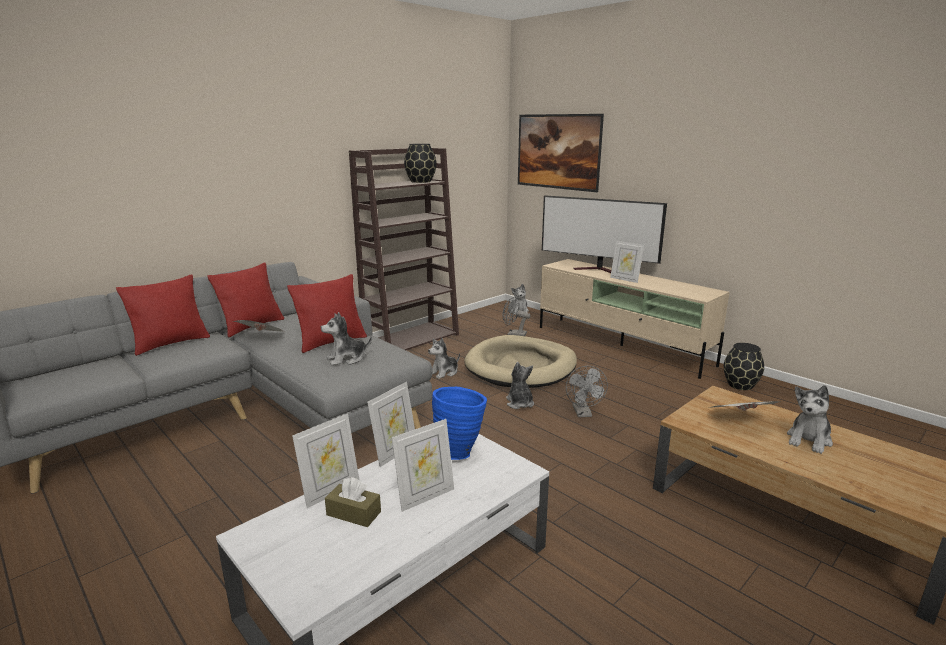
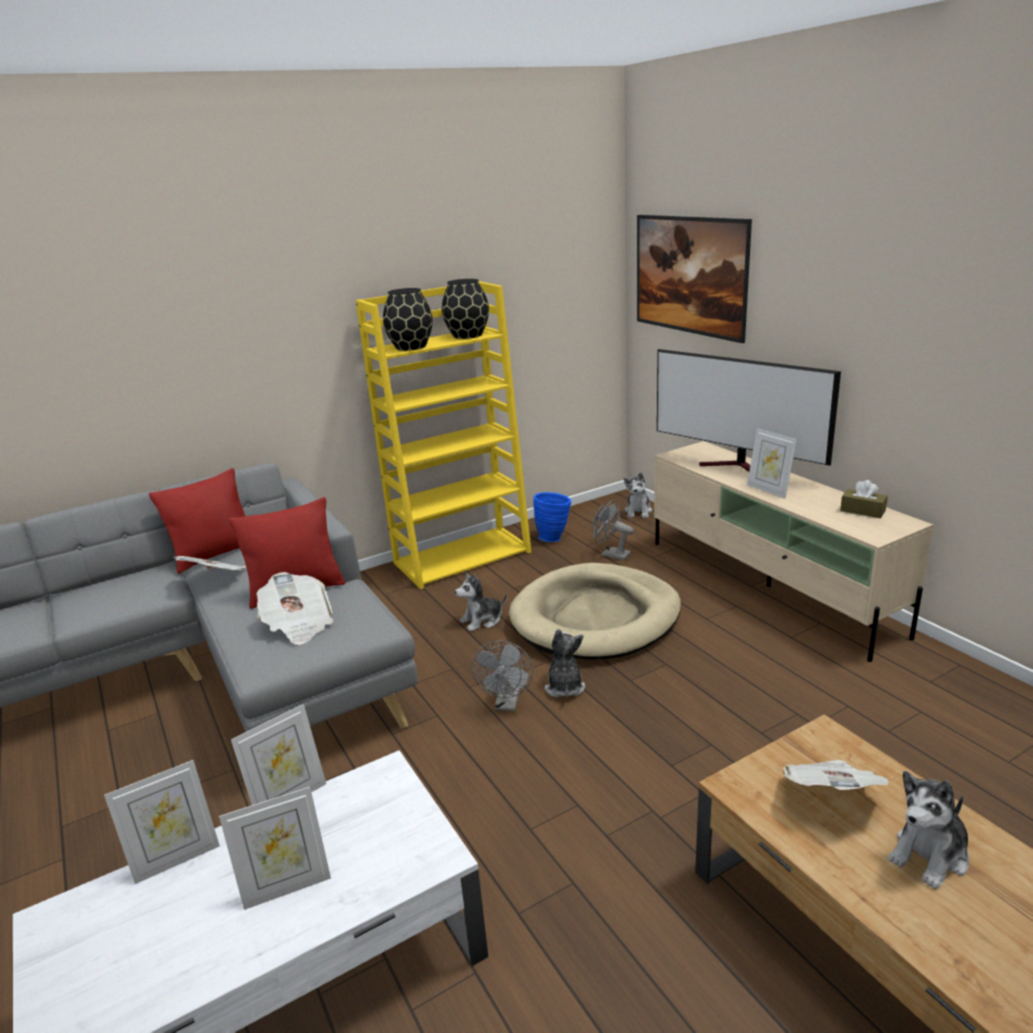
camera: 15 degrees right, 5 degrees up
(171, 343) = (107, 581): red pillow -> none
(347, 359) = (298, 625): plush toy -> newspaper
(353, 513) = (184, 903): brown tissue box -> brown tissue box (862, 511)
(412, 339) = (463, 557): brown bookcase -> yellow bookcase
(459, 451) = (374, 807): blue vase -> blue vase (554, 537)
(583, 413) = (651, 715): grey fan -> grey fan (507, 704)
(739, 385) = (933, 681): black vase -> black vase (410, 347)

